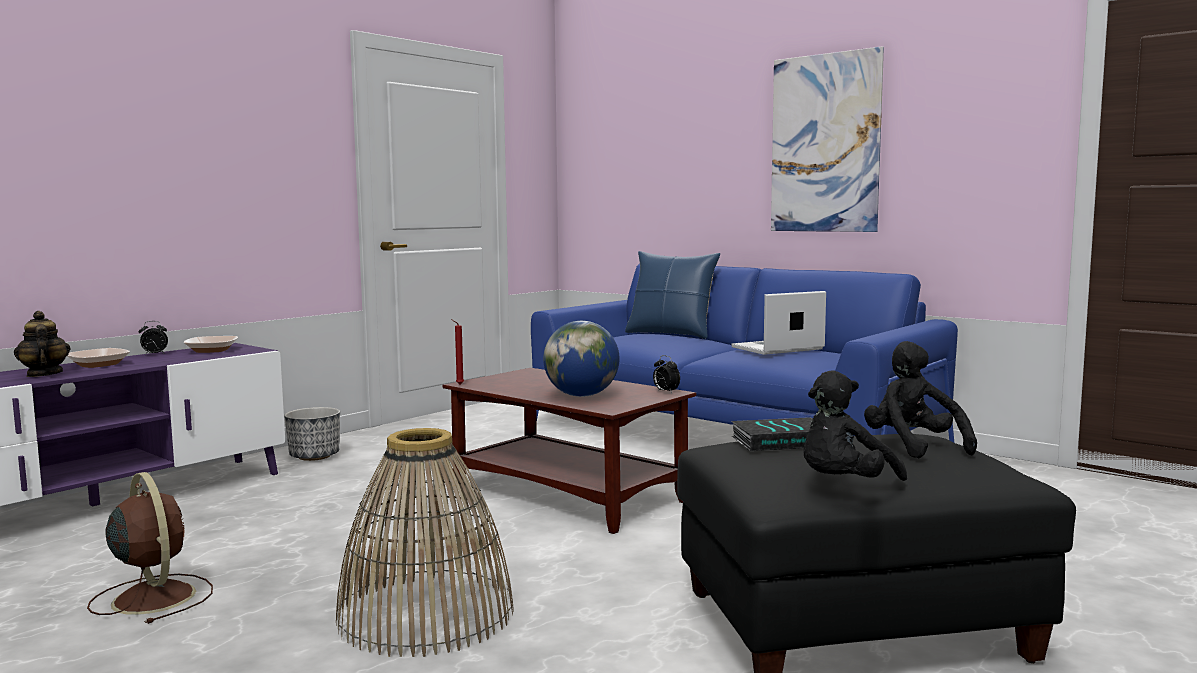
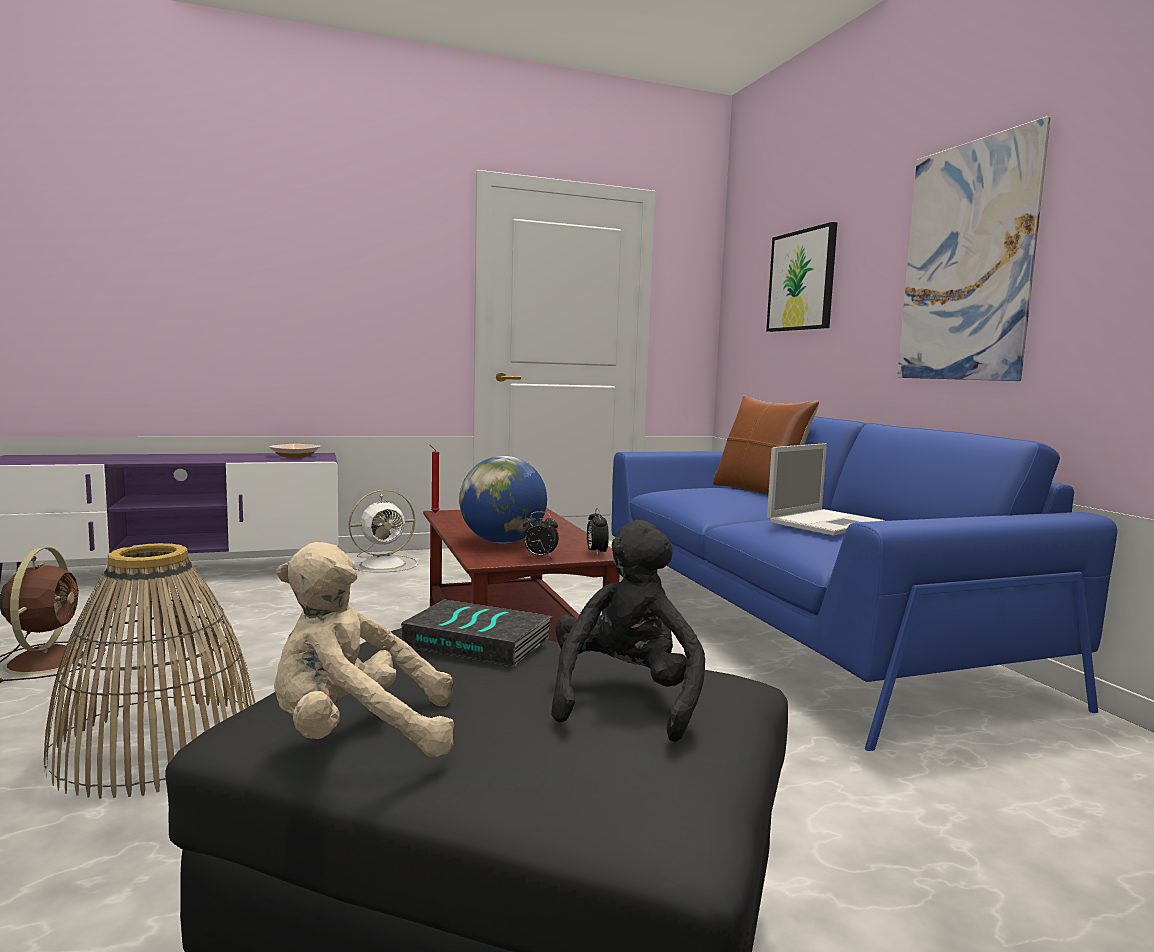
camera: 30 degrees right, 0 degrees up
(44, 374) = (136, 459): teapot -> none
(98, 364) = (191, 457): bowl -> none
(154, 354) = (251, 454): alarm clock -> alarm clock (539, 557)
(314, 456) = (385, 564): planter -> white fan
(660, 147) = (802, 280): none -> picture
(671, 334) = (758, 492): blue pillow -> brown pillow
(776, 348) = (826, 523): laptop -> laptop turned 135 degrees clockwise
(843, 486) = (356, 736): black plush toy -> beige plush toy

